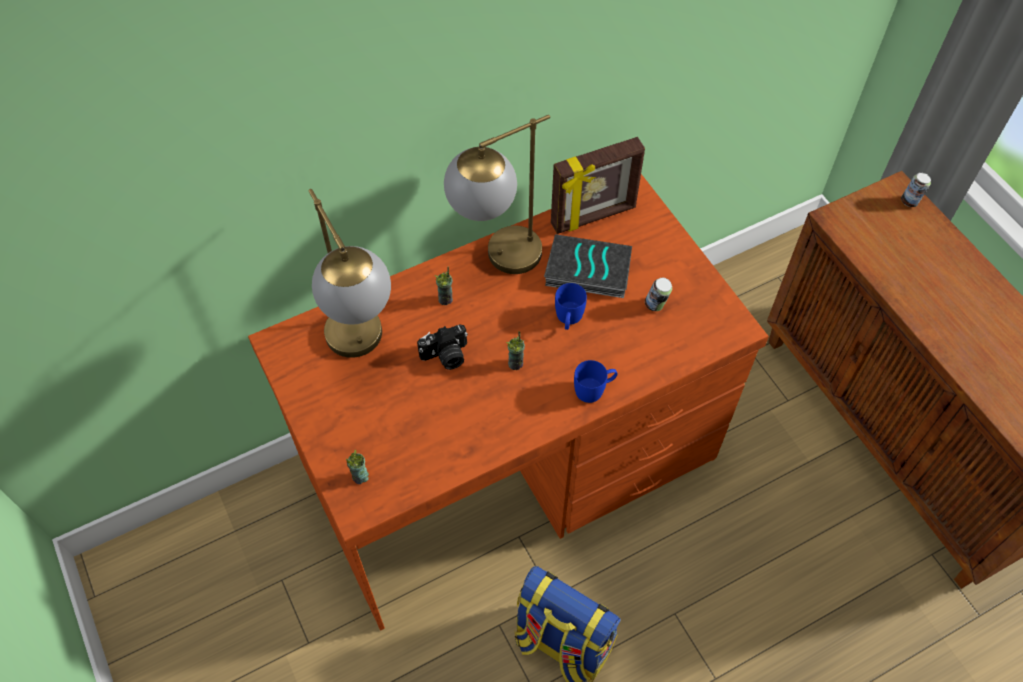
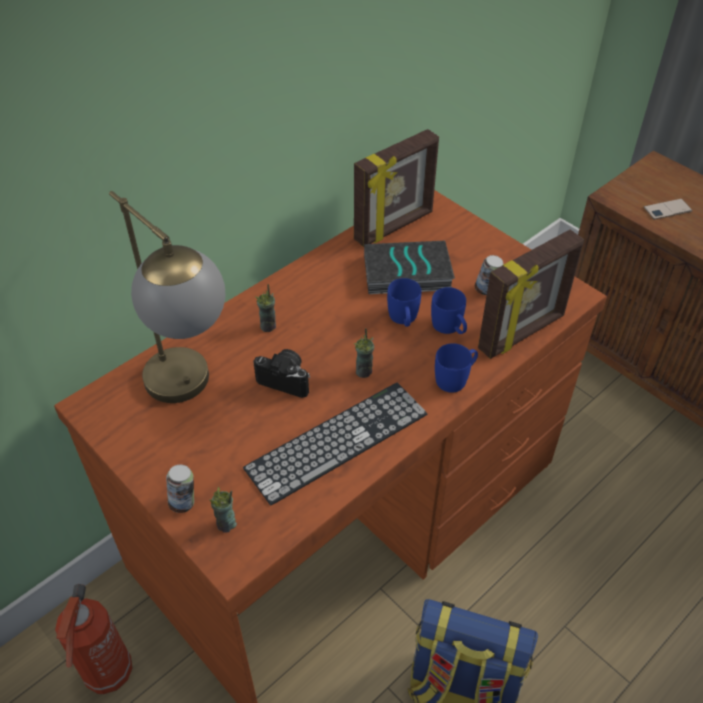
camera: 15 degrees left, 10 degrees down
(268, 552) = (108, 675): none -> fire extinguisher
(446, 356) = (286, 380): camera -> camera turned 120 degrees counterclockwise
(472, 425) = (337, 441): none -> keyboard
(497, 261) = (311, 282): table lamp -> none
(607, 337) = (450, 328): none -> blue mug
(672, 358) = (522, 333): none -> picture frame
(883, 245) = (667, 209): none -> phone
(910, 201) = (672, 172): can -> can (184, 502)

